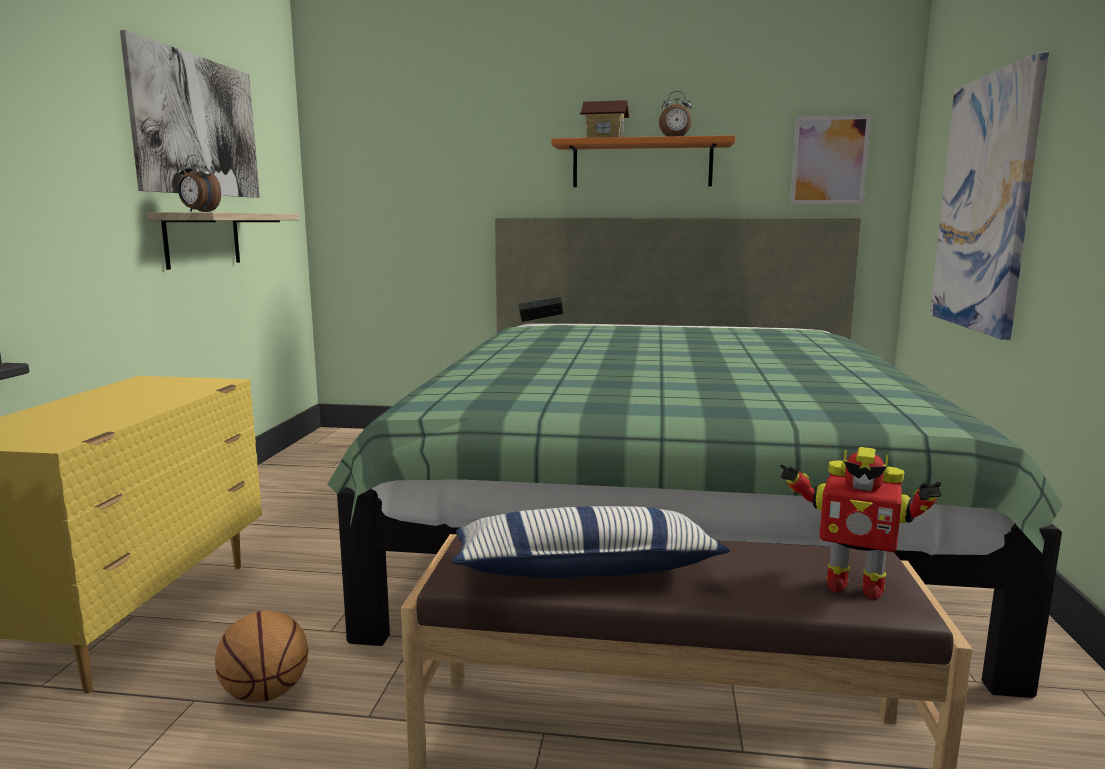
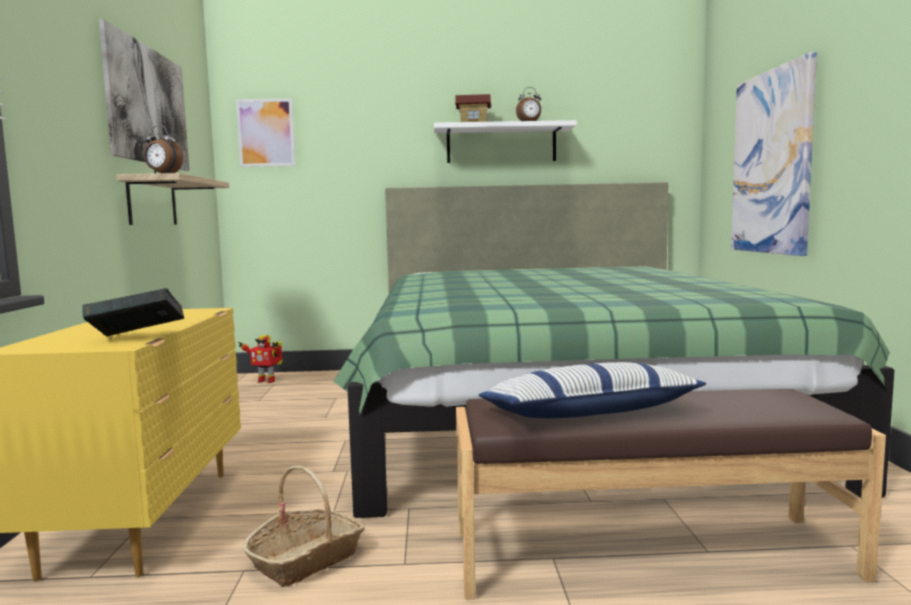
camera: 10 degrees left, 5 degrees down
(266, 694) = (306, 559): basketball -> basket
(540, 323) = (427, 272): book -> book (137, 338)
(642, 164) = (501, 144): orange shelf -> white shelf
(829, 160) = (641, 140): picture -> picture (266, 133)
(852, 586) = (786, 407): toy robot -> toy robot (266, 381)

